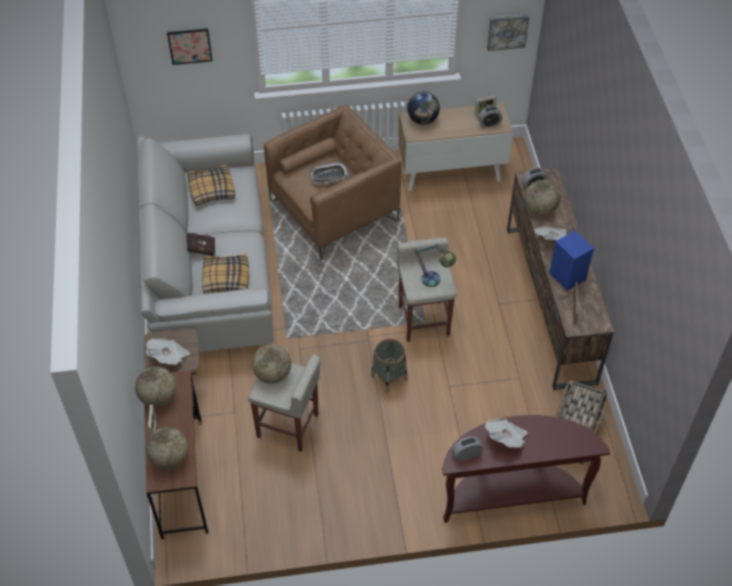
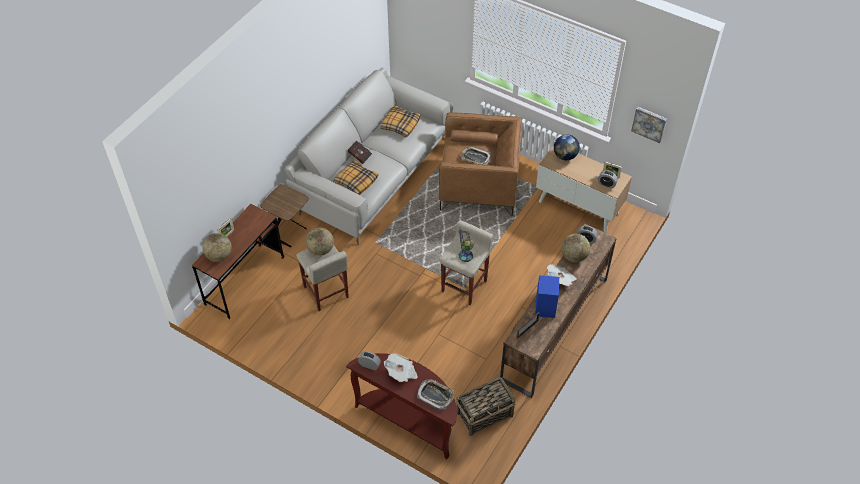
camera: 40 degrees right, 0 degrees up
(158, 397) = (246, 220): globe -> none
(169, 357) = (279, 204): newspaper -> none
(190, 46) = (431, 23): picture -> none
(389, 377) = (409, 304): basket -> none
(562, 436) = (435, 395): none -> tray

